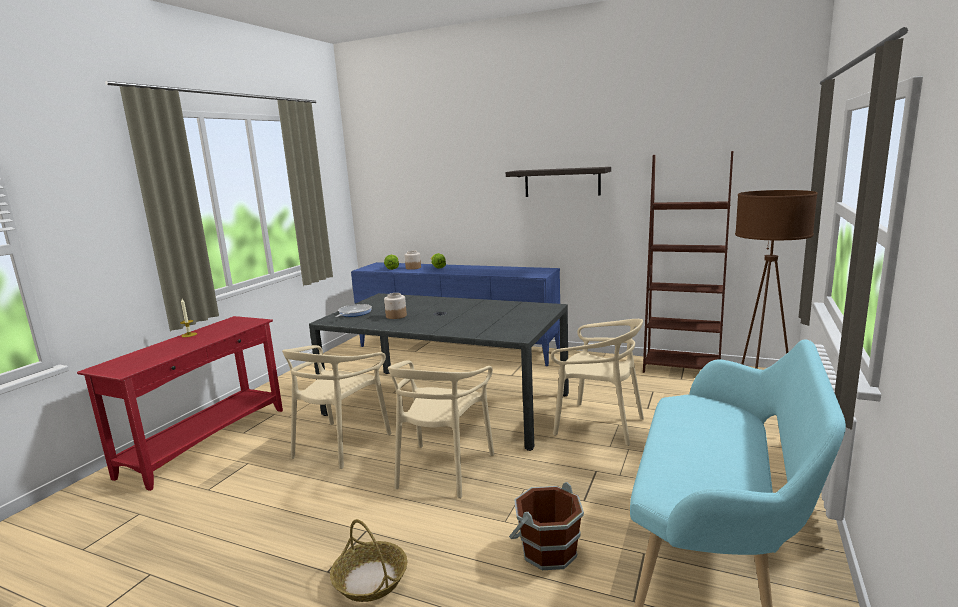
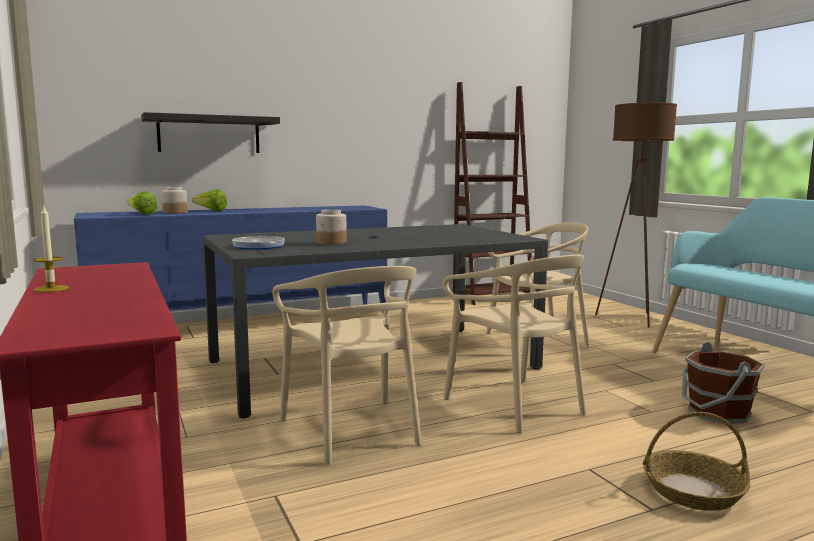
camera: 50 degrees left, 5 degrees down
(562, 182) = (365, 104): shelf -> shelf (209, 134)

